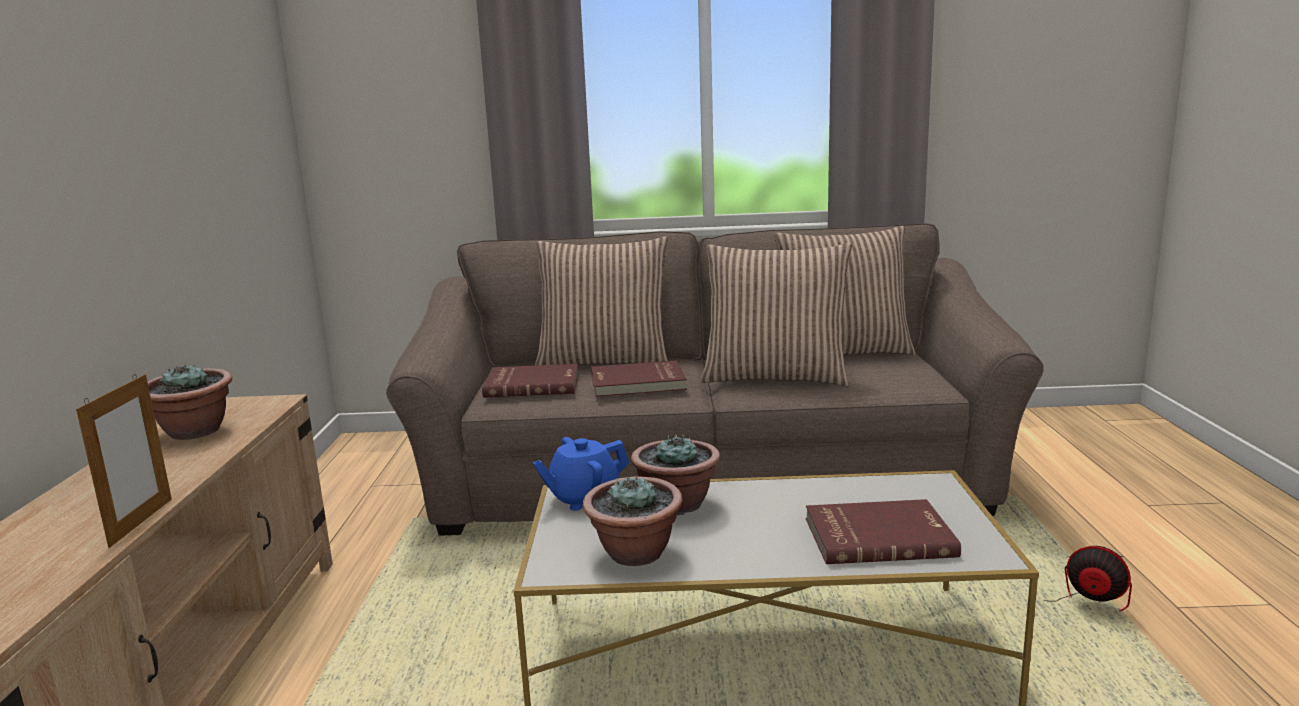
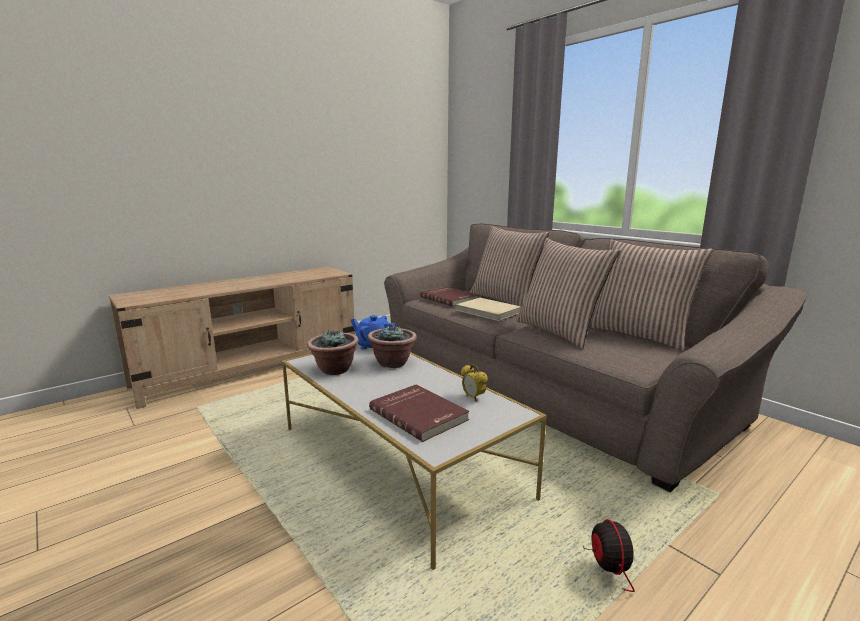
camera: 50 degrees right, 0 degrees up
(141, 522) = (224, 291): picture frame -> none
(194, 432) = (299, 275): potted plant -> none
(638, 383) = (487, 311): red book -> beige book
(865, 491) = (473, 398): none -> alarm clock

